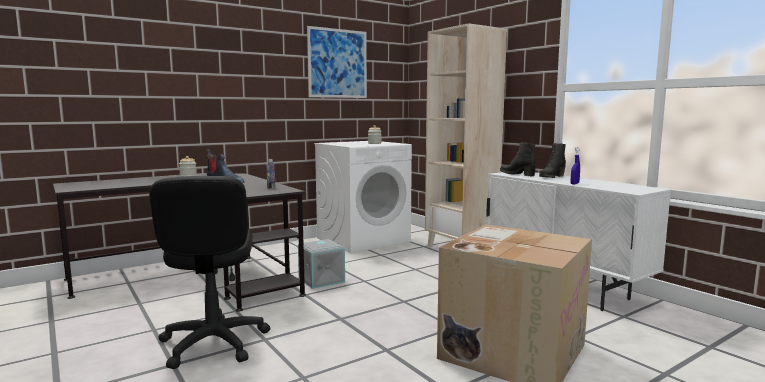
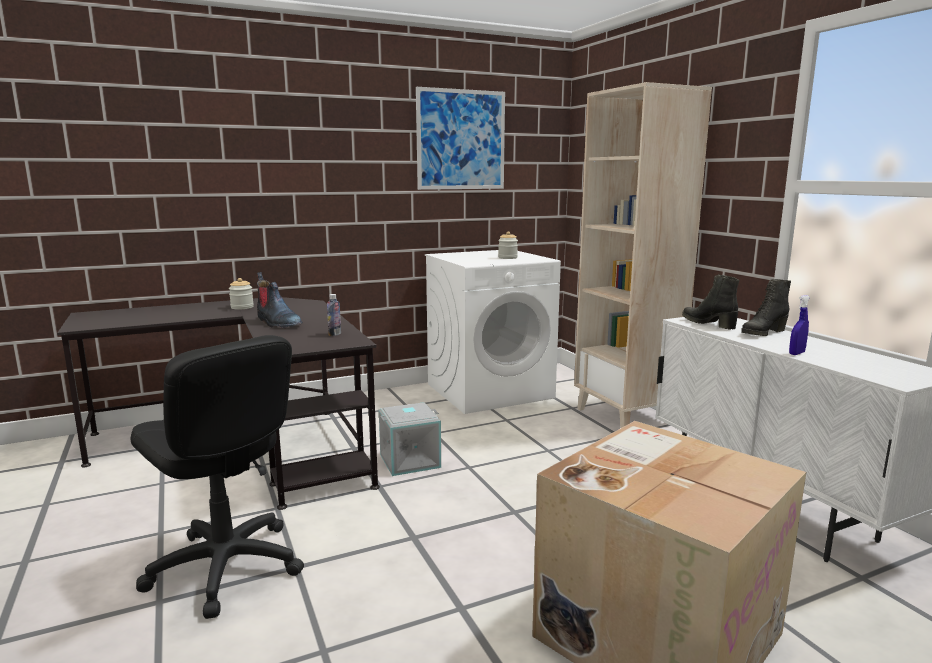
camera: 10 degrees right, 5 degrees up
(213, 343) = (225, 567): black office chair -> black office chair turned 45 degrees counterclockwise

